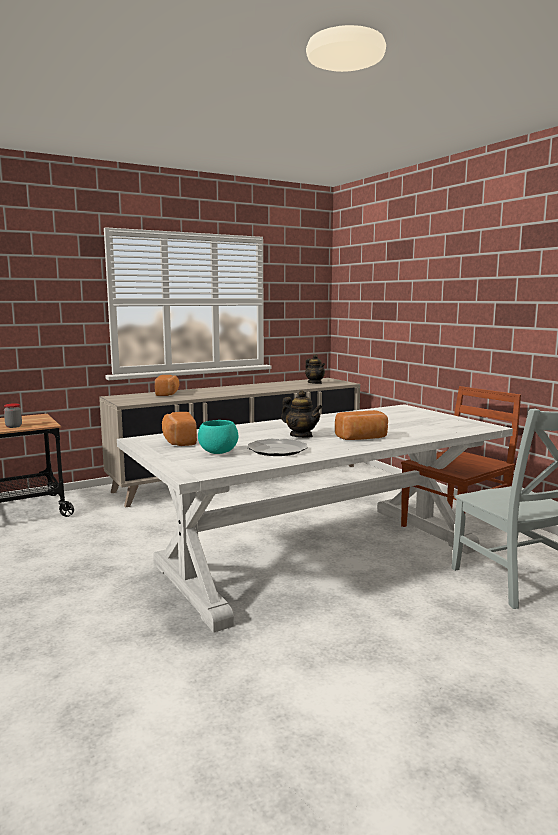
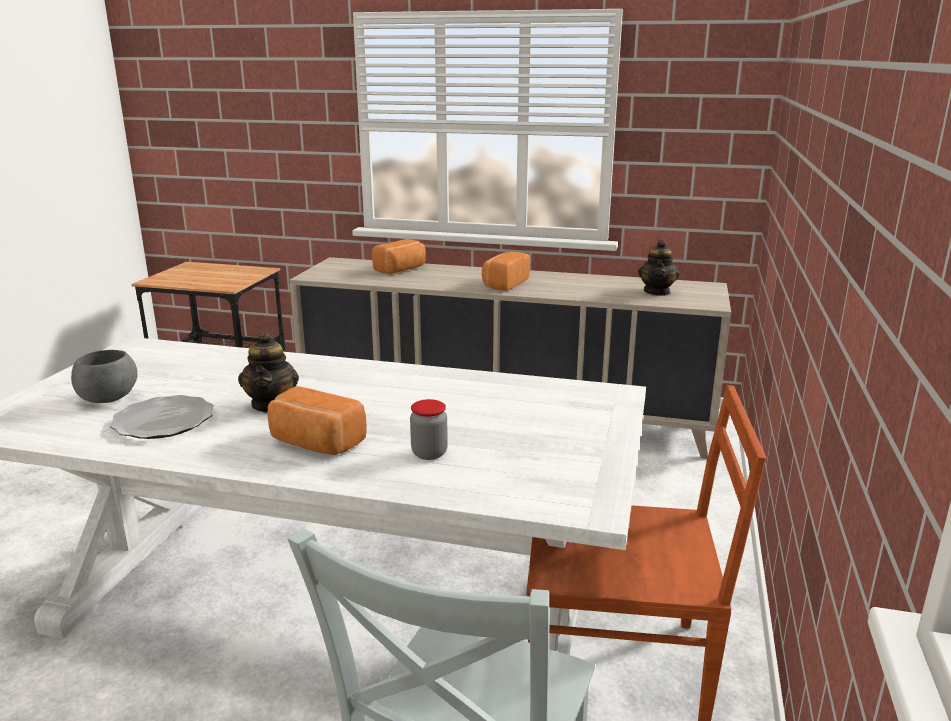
camera: 45 degrees right, 10 degrees up
(13, 426) = (201, 281): jar -> jar (429, 453)
(178, 441) = (147, 362): bread -> bread (504, 283)
(218, 452) = (110, 399): turquoise bowl -> grey bowl

